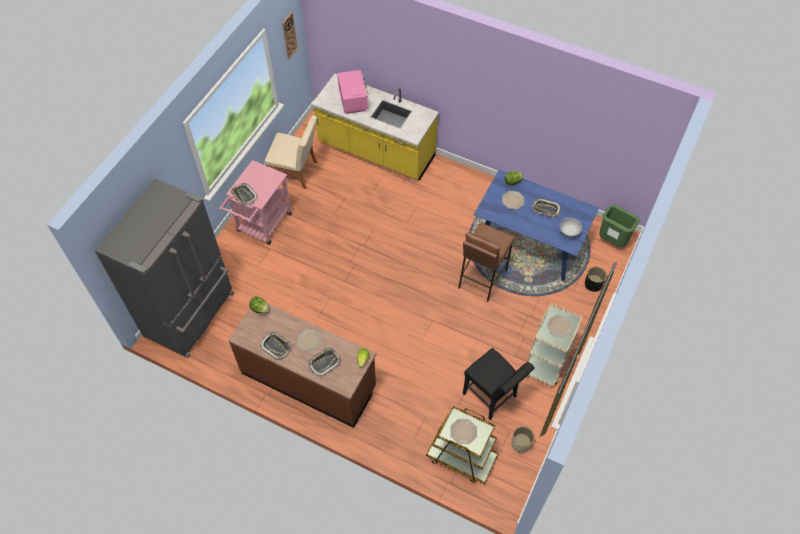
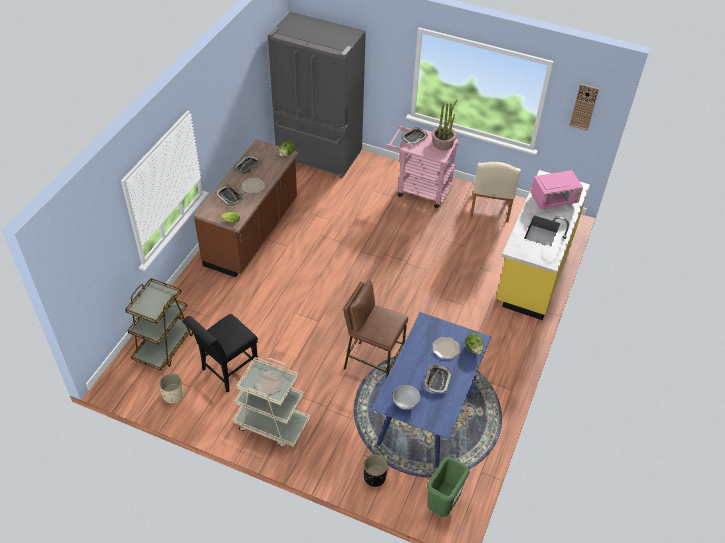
camera: 85 degrees right, 10 degrees down
(256, 173) = (443, 143): none -> potted plant
(463, 431) = (154, 299): plate -> none

